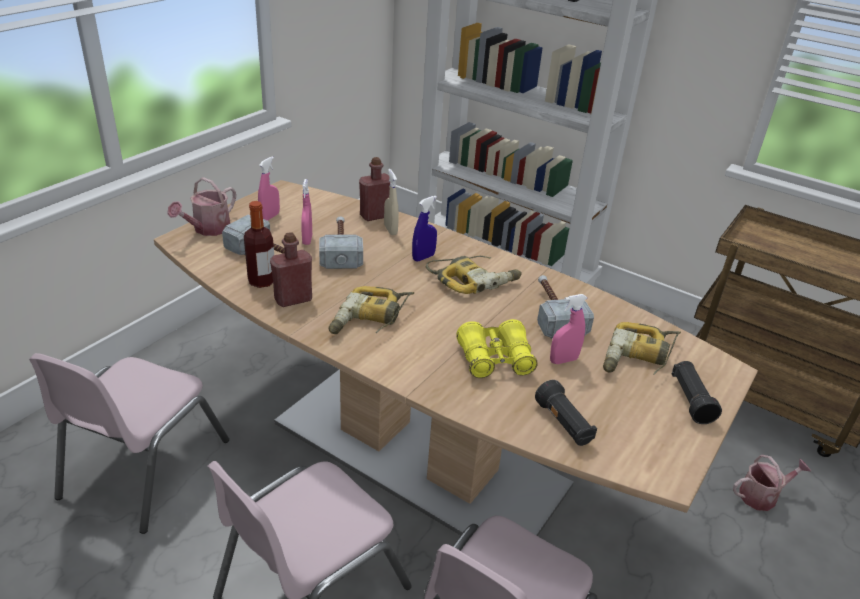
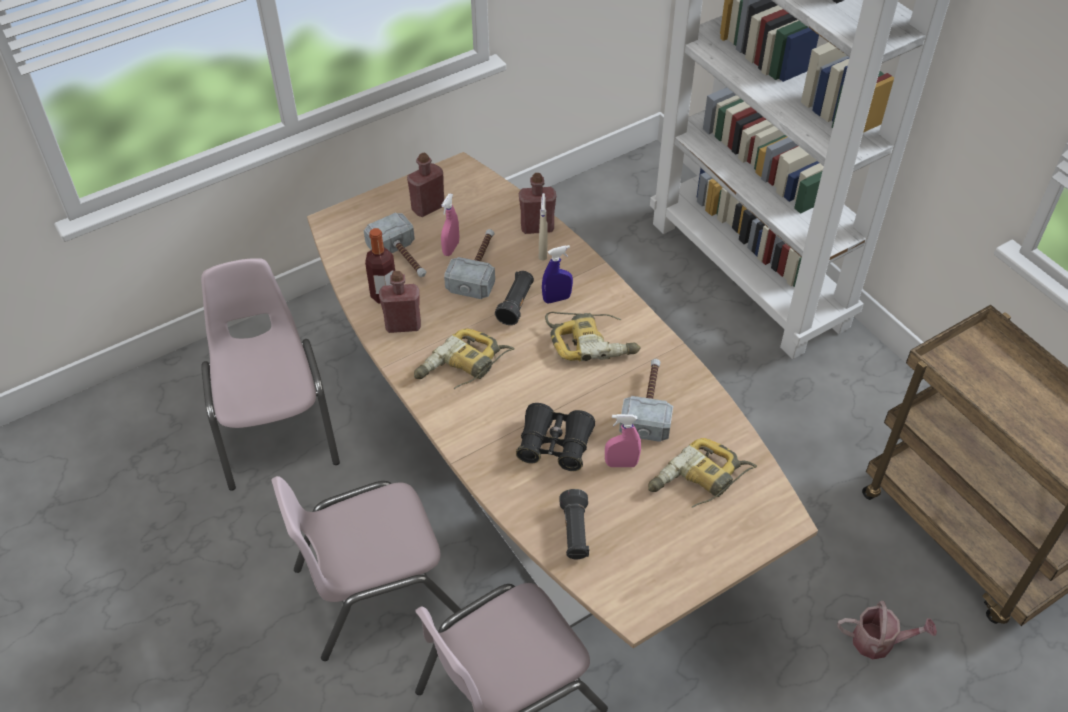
camera: 25 degrees right, 15 degrees up
(143, 468) = (275, 426): pink chair -> pink chair turned 120 degrees clockwise
(208, 229) = (361, 213): watering can -> none
(270, 217) = (428, 207): pink spray bottle -> red bottle
(495, 359) = (555, 445): yellow binoculars -> black binoculars
(690, 400) = (717, 543): black flashlight -> black flashlight (516, 304)

